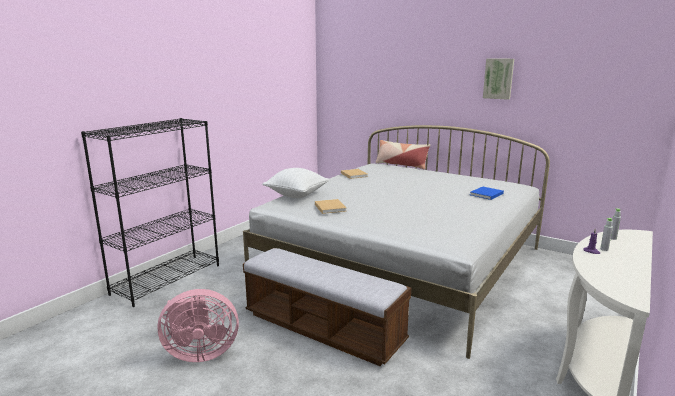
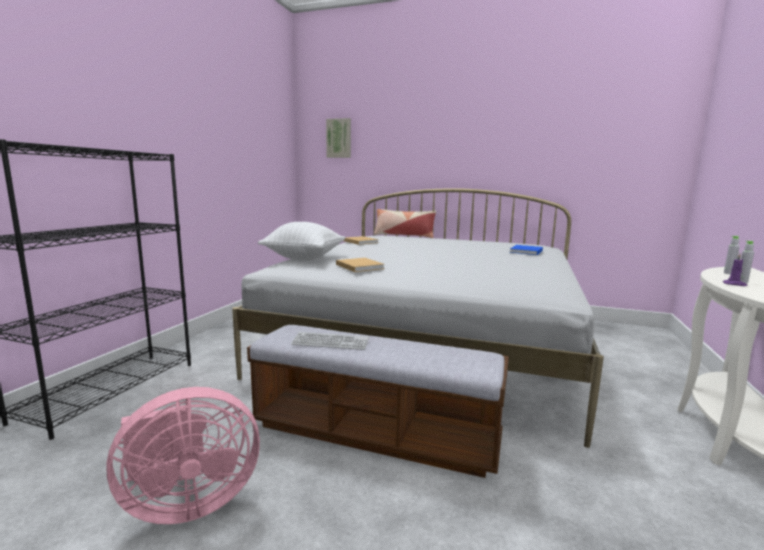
camera: 15 degrees left, 5 degrees down
(293, 265) = (330, 342): none -> keyboard
(498, 78) = (511, 133): picture -> picture (339, 138)

